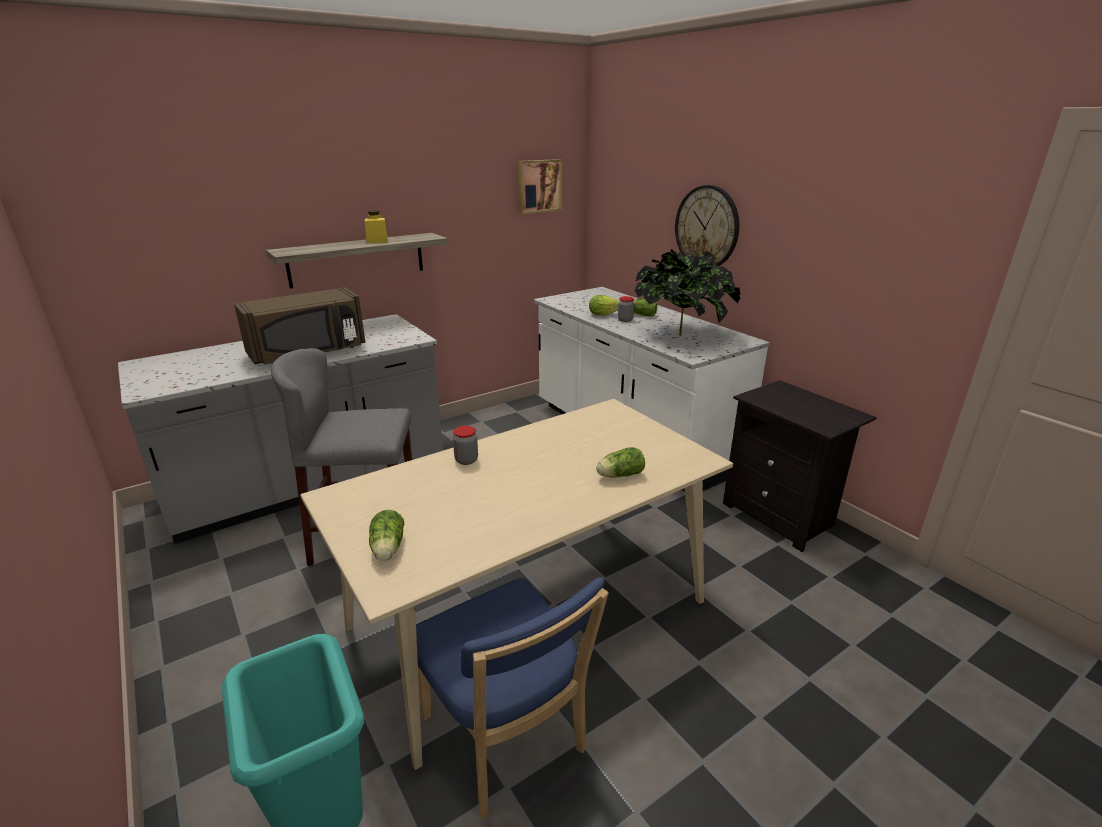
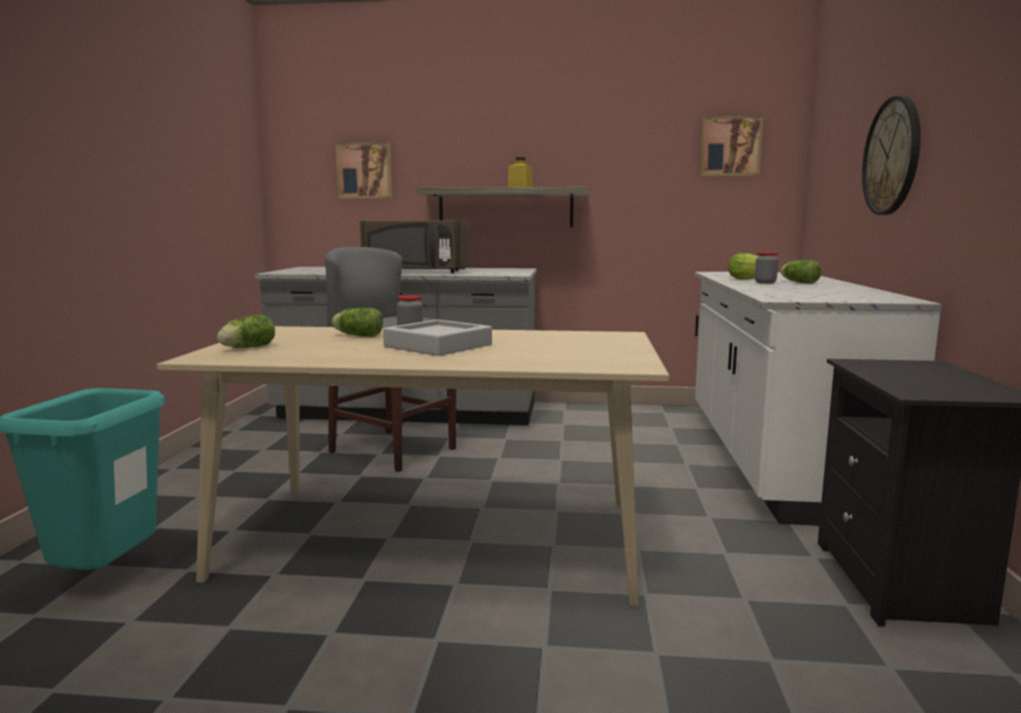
camera: 40 degrees right, 15 degrees down
(183, 236) = (364, 171): none -> picture
(507, 740) = (279, 601): blue chair -> none
(533, 476) = (438, 346): none -> grey tray
(619, 475) = (515, 358): lettuce -> lettuce (357, 335)
(682, 335) = (812, 291): potted plant -> none

